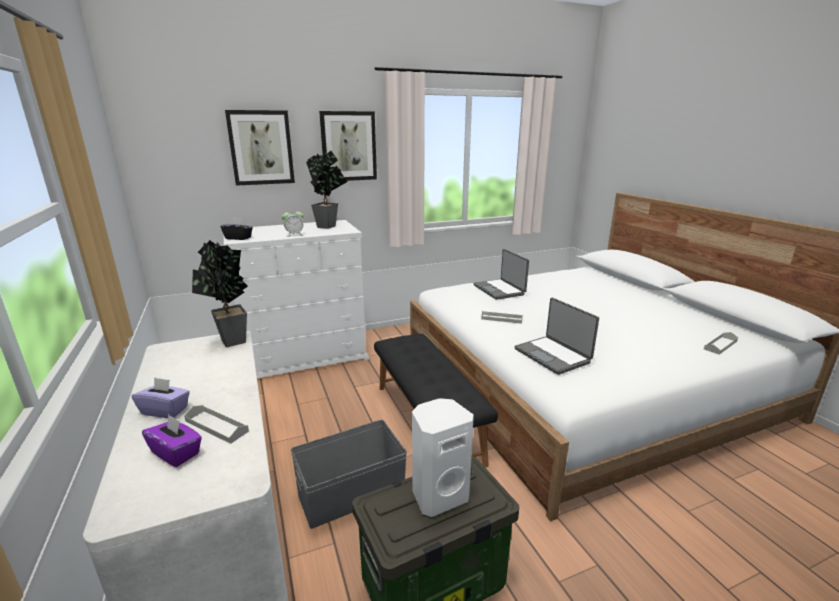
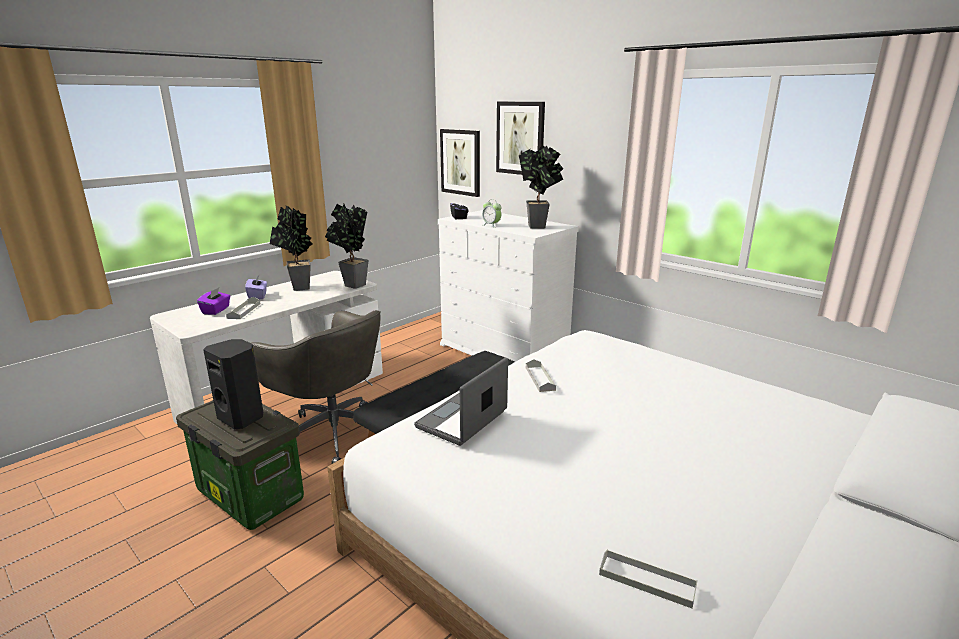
camera: 65 degrees right, 0 degrees up
(185, 376) = (299, 289): none -> potted plant
(348, 146) = (597, 143): picture -> picture (461, 162)
(352, 493) = (332, 432): grey storage box -> grey office chair
(439, 495) = (242, 418): white speaker -> black speaker
(499, 290) = (625, 361): laptop -> none

